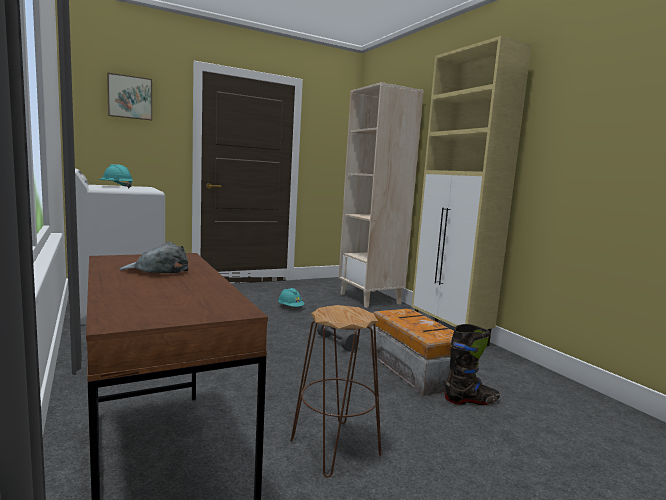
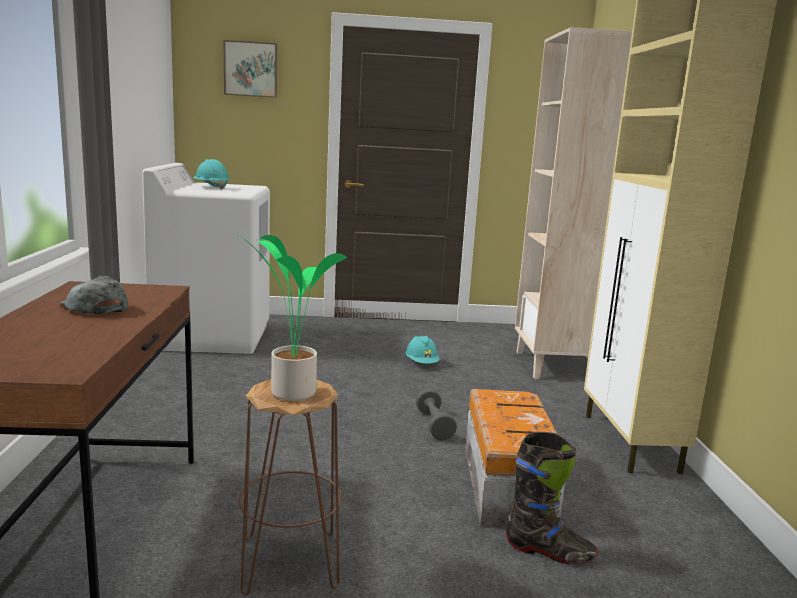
camera: 25 degrees right, 5 degrees up
(346, 315) = (290, 393): none -> potted plant

